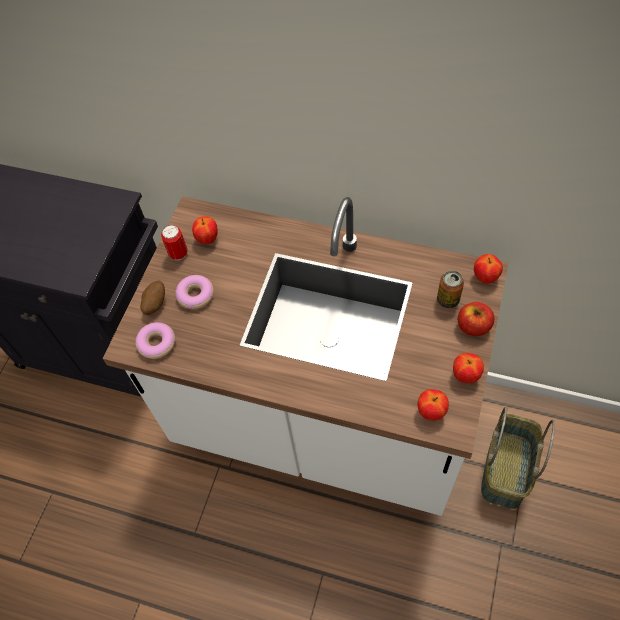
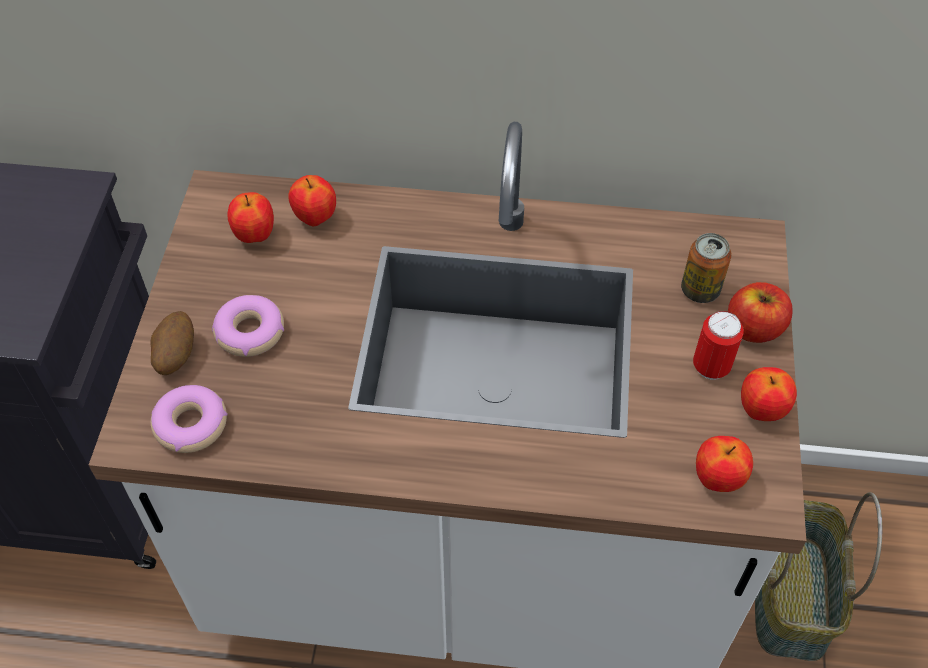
camera: 15 degrees left, 5 degrees down
(178, 254) = (205, 265): can -> can (711, 367)
(485, 277) = (753, 248): apple -> apple (315, 218)

